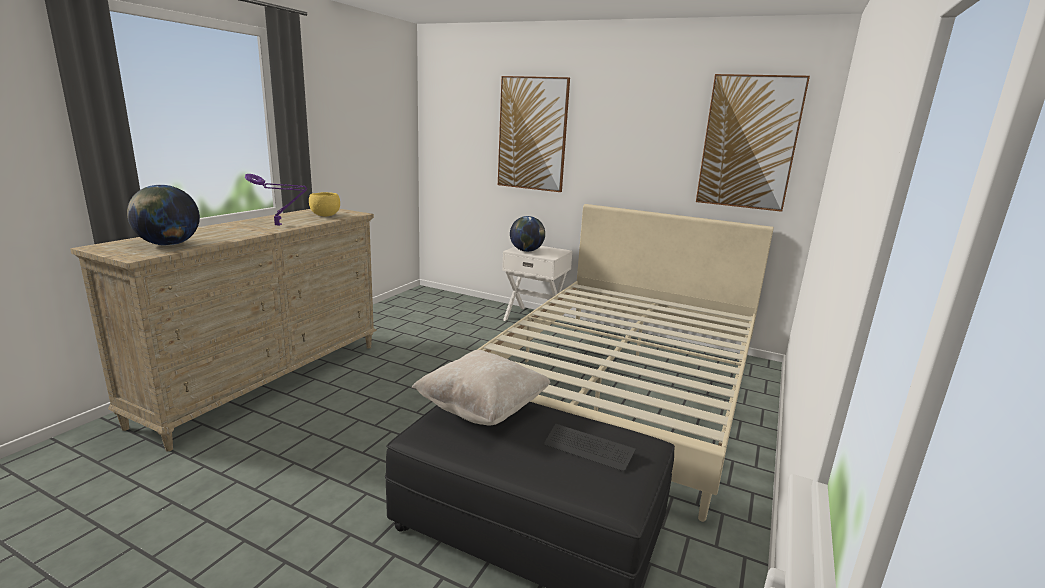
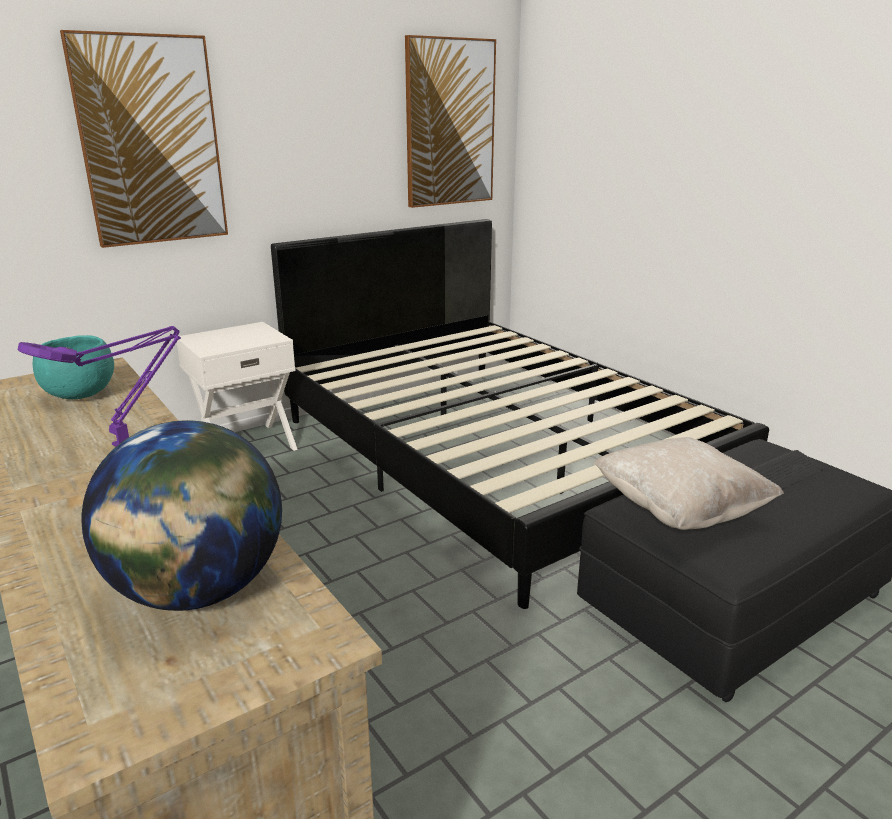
camera: 60 degrees left, 5 degrees up
(325, 216) = (80, 395): yellow bowl -> turquoise bowl
(526, 251) = (224, 344): globe -> none
(621, 388) = (496, 455): beige bed -> black bed

